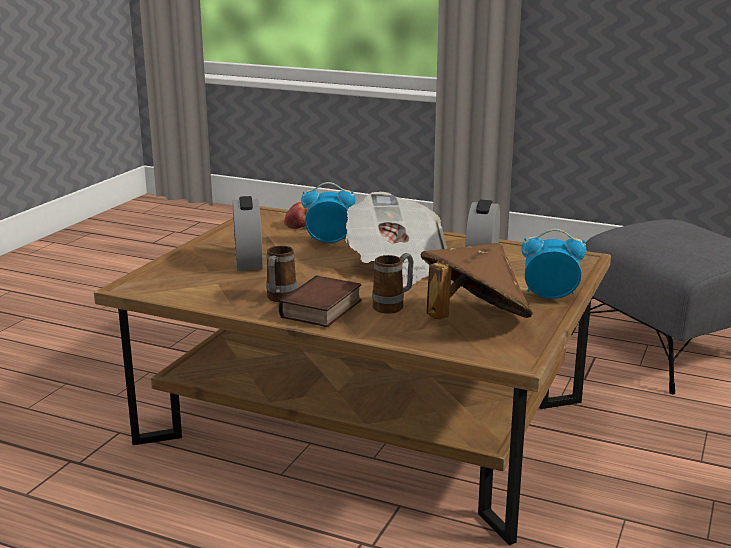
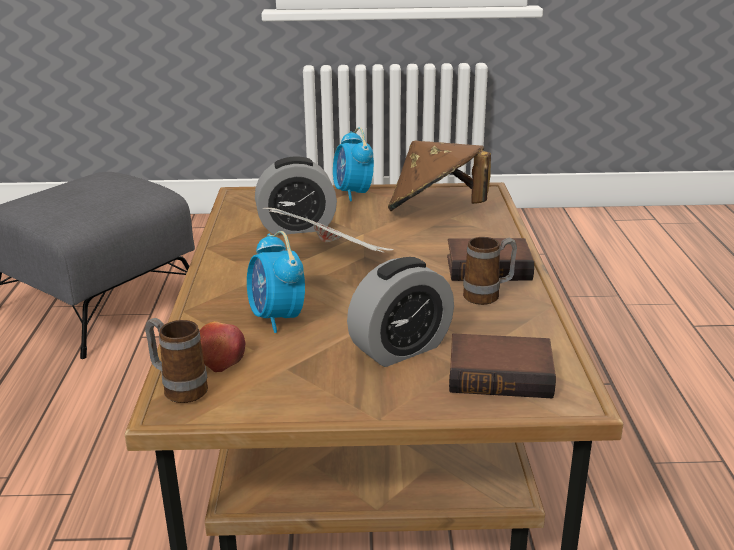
camera: 115 degrees left, 5 degrees up
(184, 278) = (501, 374): none -> book
(393, 306) = (440, 243): mug -> mug (179, 388)

